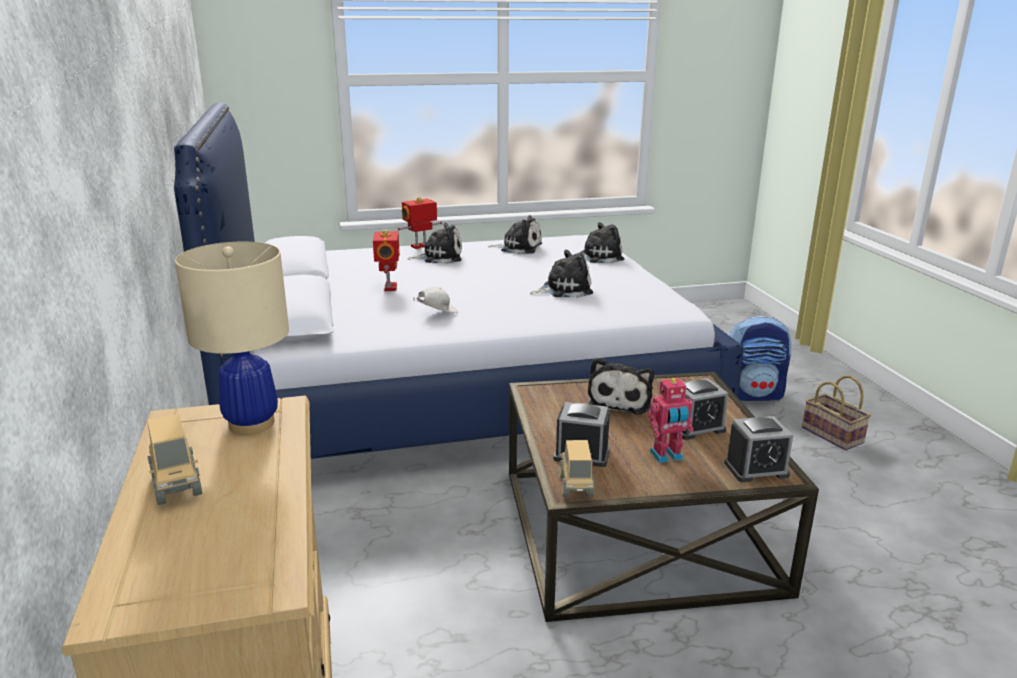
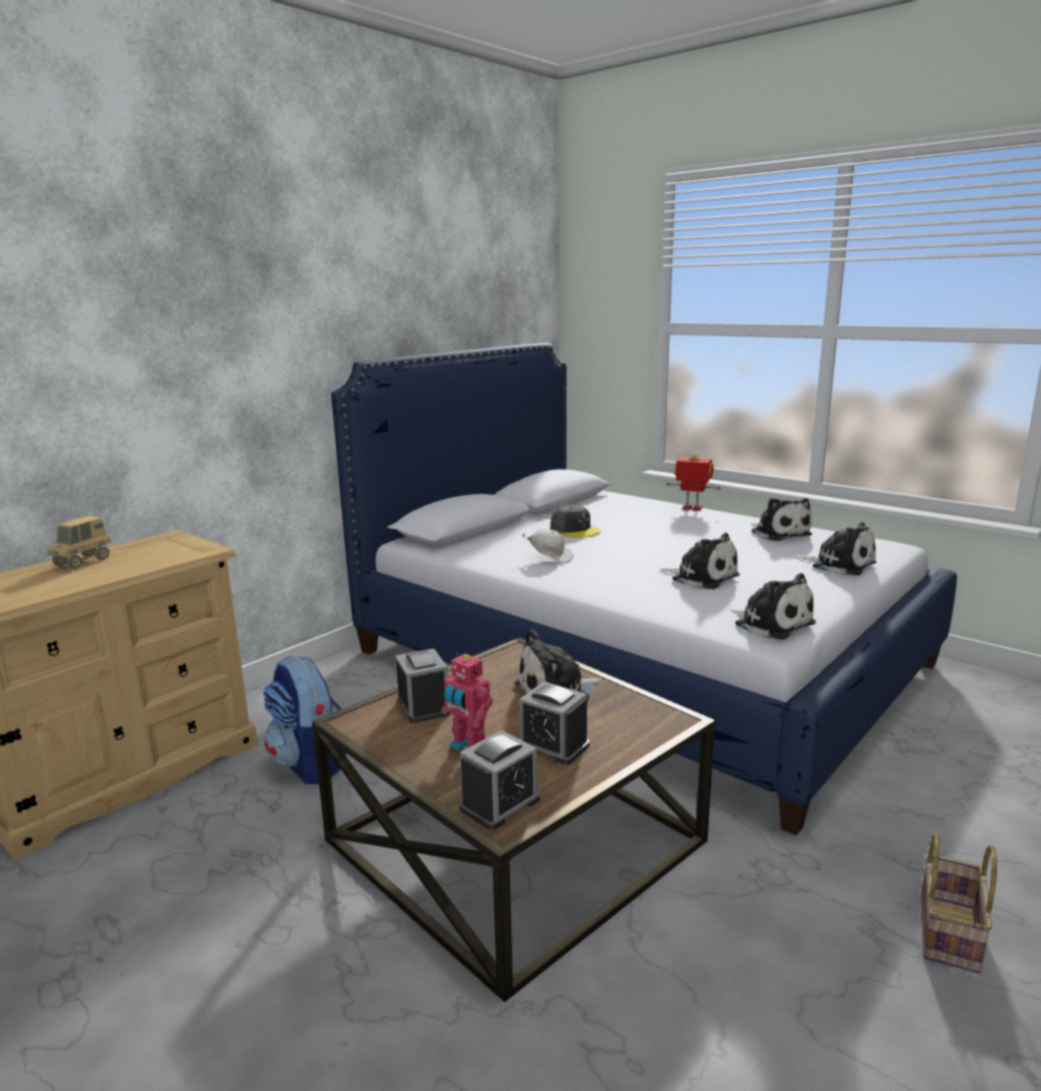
camera: 55 degrees right, 5 degrees down
(251, 423) = (177, 551): beige table lamp -> none
(389, 287) = (575, 530): toy robot -> grey cap
(439, 257) = (682, 520): plush toy -> plush toy (770, 623)
(576, 486) = (360, 720): toy truck -> none
(752, 394) = (938, 827): backpack -> backpack (311, 764)
(756, 469) = (500, 804): alarm clock -> alarm clock turned 90 degrees counterclockwise

